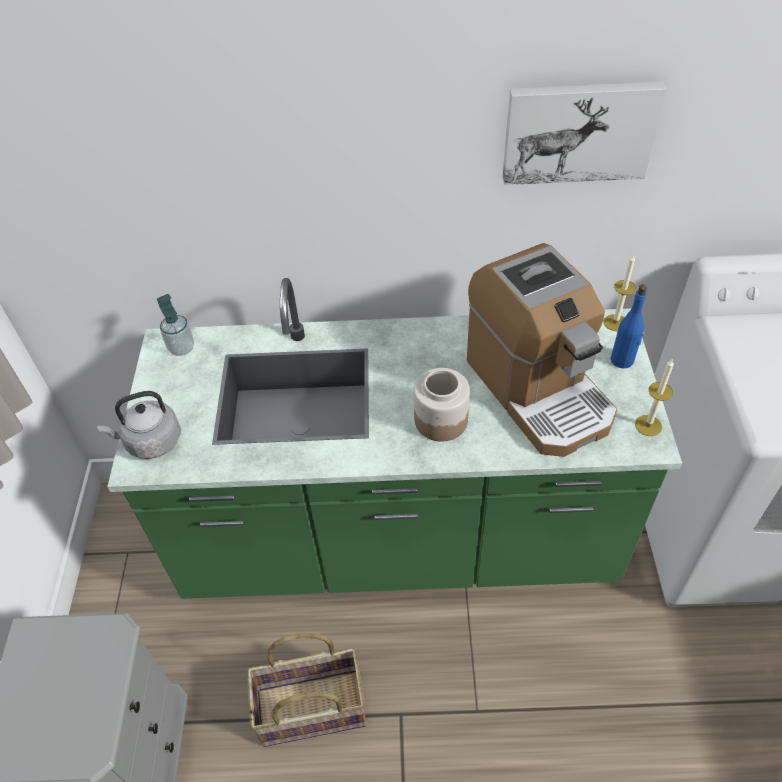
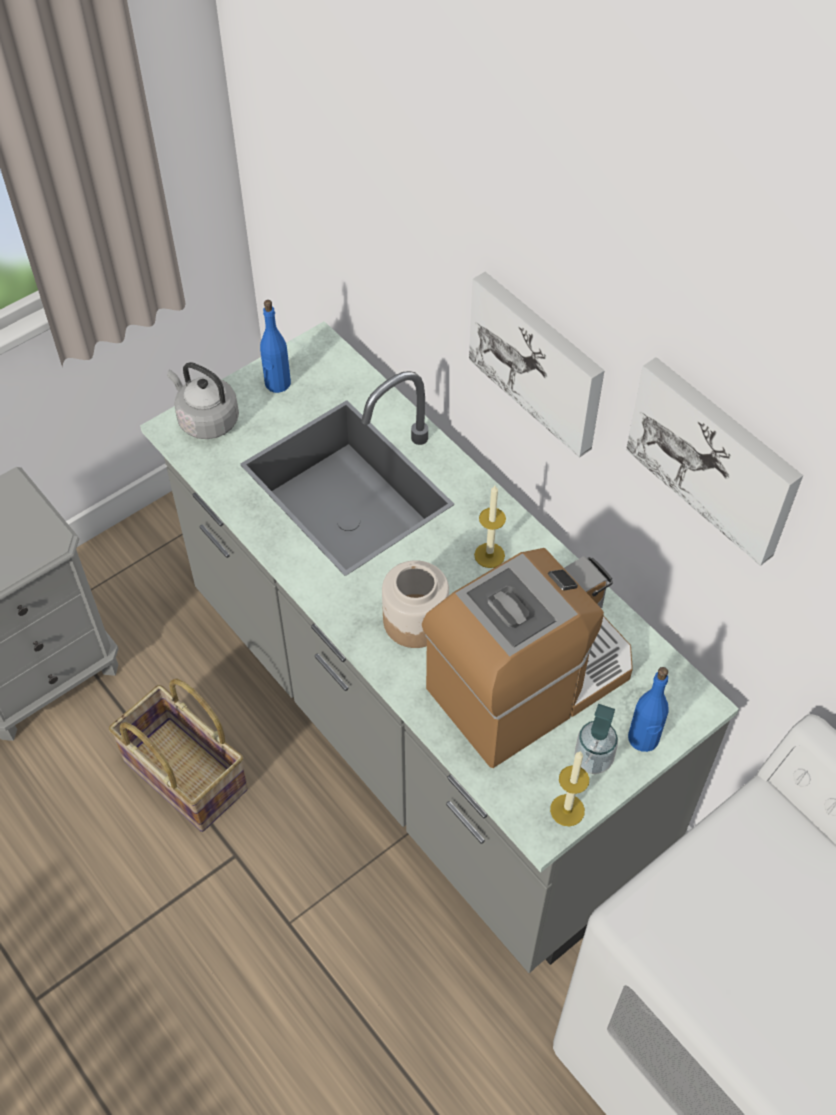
camera: 50 degrees right, 5 degrees up
(167, 383) = (277, 383): none -> blue bottle
(181, 348) = (325, 363): soap dispenser -> soap dispenser (593, 759)
(388, 186) = (538, 360): none -> picture
(399, 540) = (418, 729): green counter -> grey counter
(538, 390) = (529, 682): coffee machine -> coffee machine turned 150 degrees counterclockwise
(615, 322) = (697, 703): candle -> candle (489, 555)

